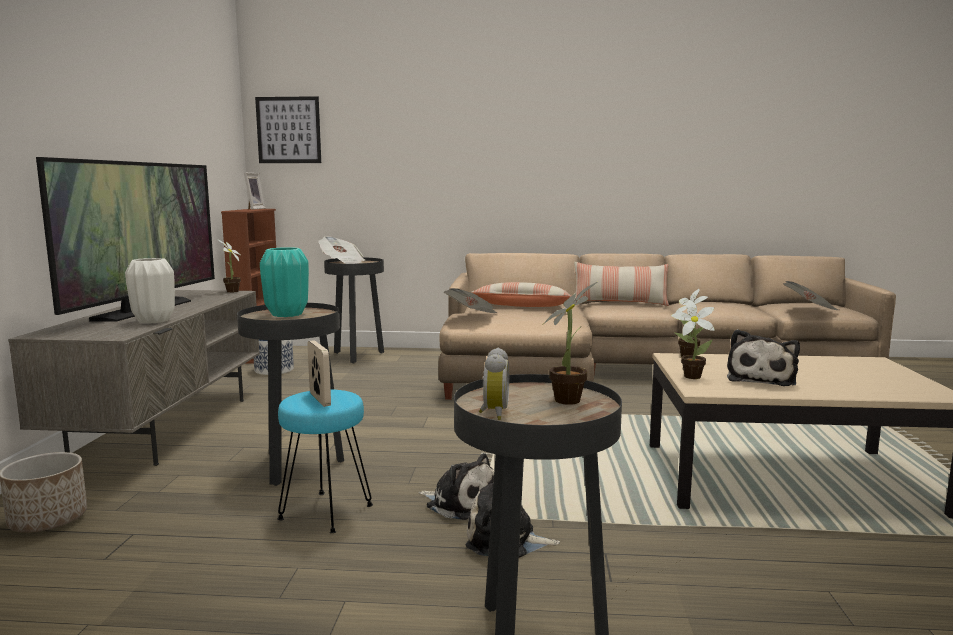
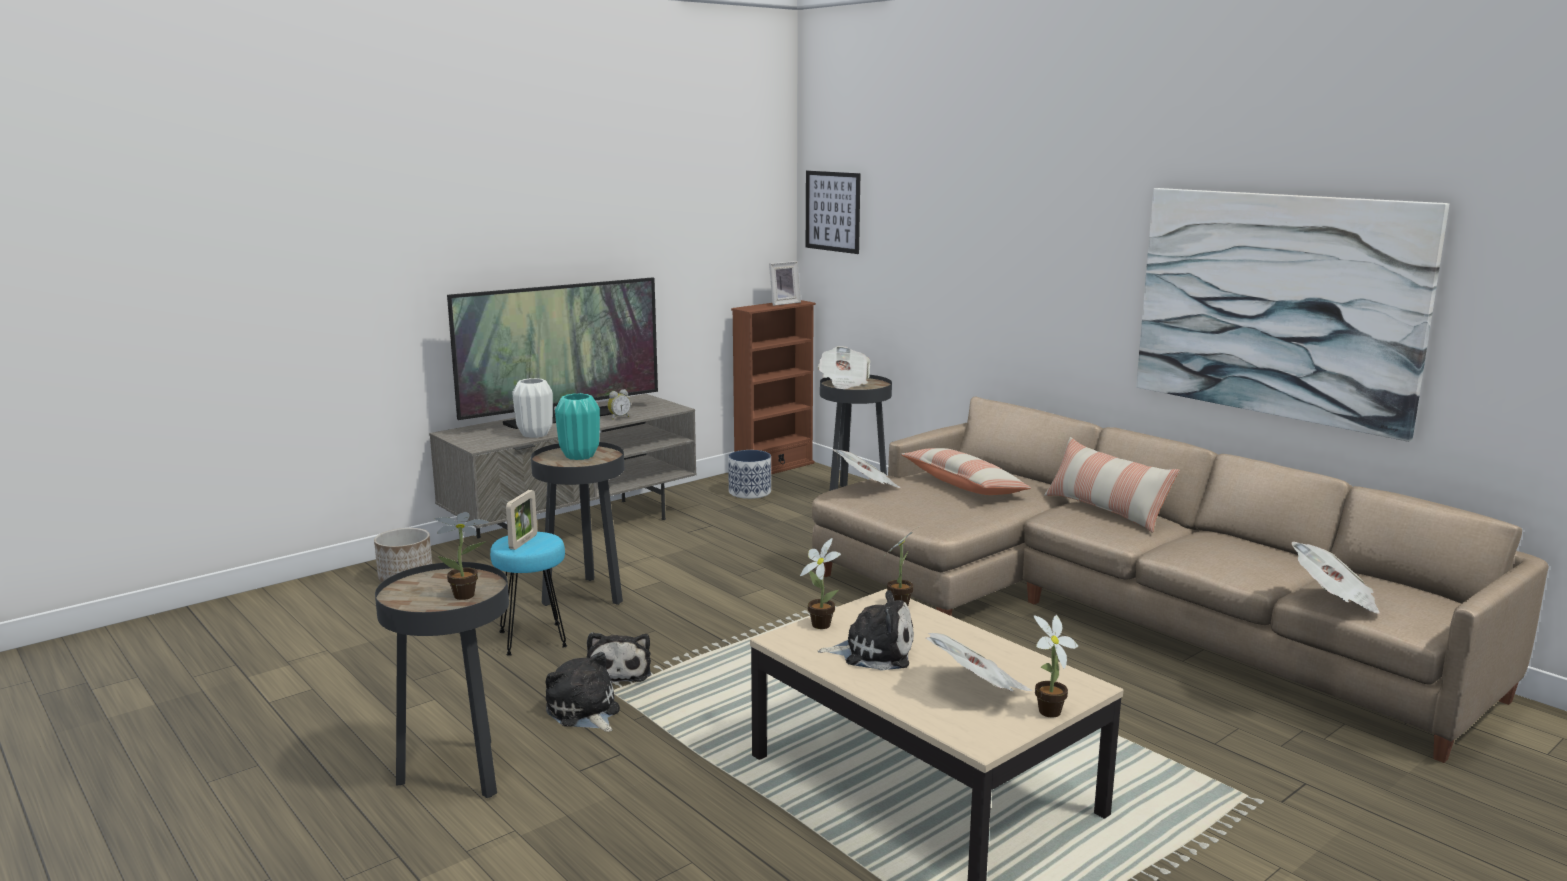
camera: 45 degrees right, 5 degrees up
(231, 292) = (672, 406): potted plant -> potted plant (1046, 713)
(493, 413) = (407, 587): alarm clock -> alarm clock (618, 417)
(678, 161) = (1276, 305): none -> picture
(761, 379) = (873, 652): plush toy -> plush toy turned 150 degrees counterclockwise
(854, 376) = (977, 689): none -> newspaper

